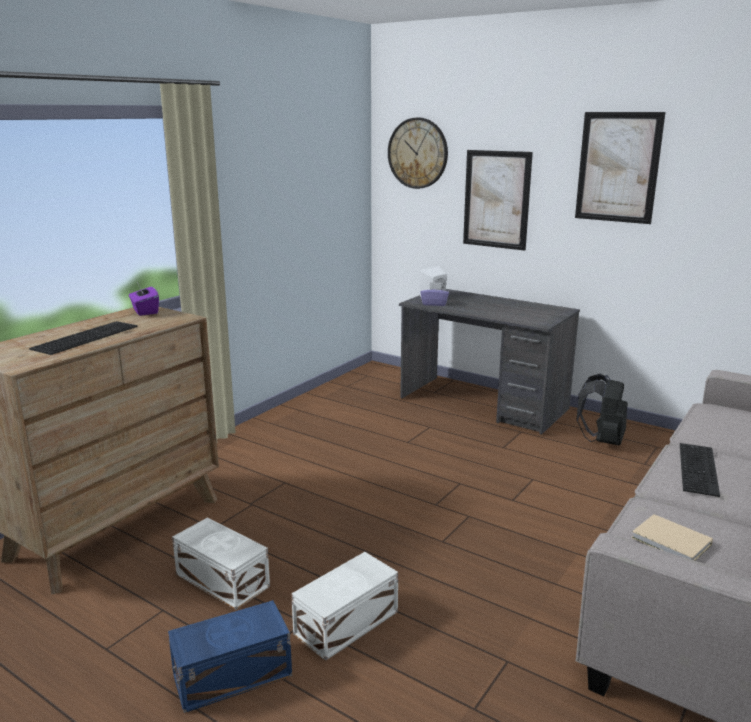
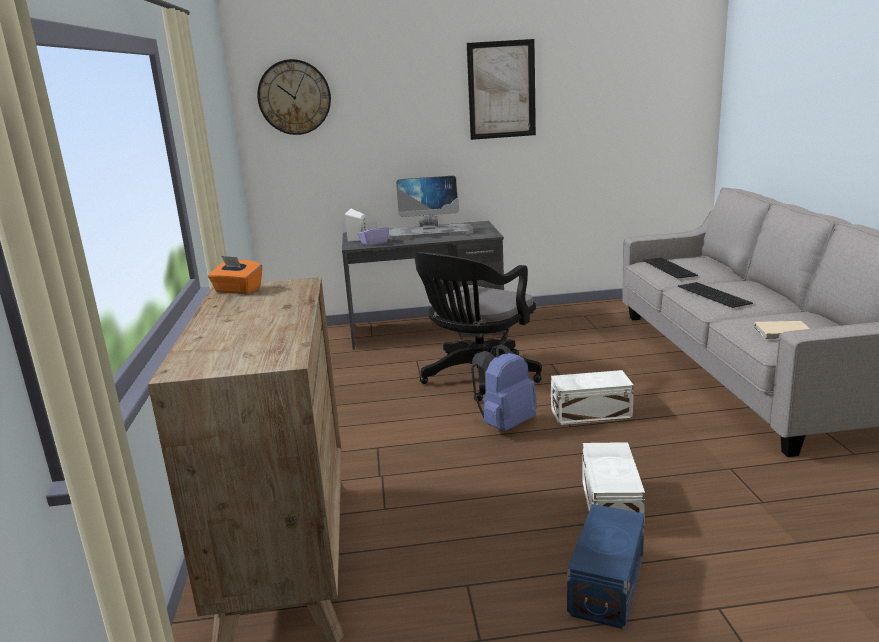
camera: 40 degrees left, 0 degrees up
(85, 337) = (257, 322): keyboard -> keyboard (667, 268)
(145, 311) = (238, 290): purple tissue box -> orange tissue box
(222, 579) = (469, 535): white storage box -> white storage box (589, 413)
(396, 511) = (504, 424): none -> blue backpack
(447, 462) = (477, 378): none -> black office chair
(496, 199) = (391, 134): picture -> none
(498, 307) = (430, 233): none -> monitor
(602, 441) = (548, 324): black backpack -> none

